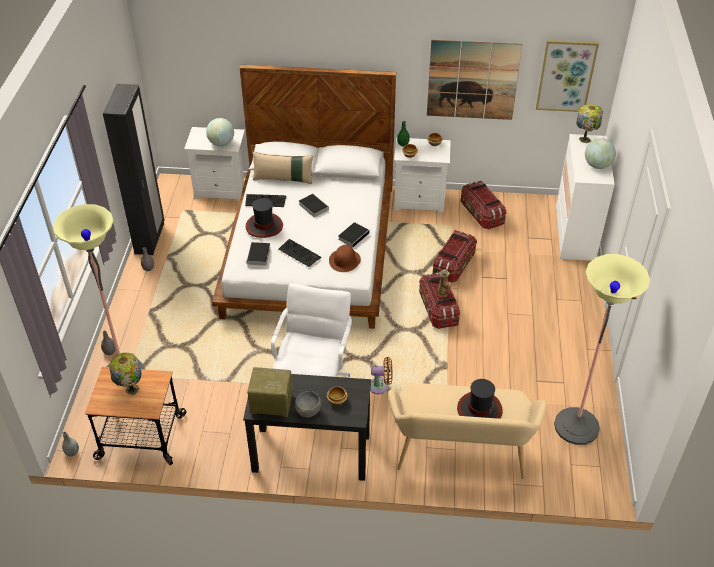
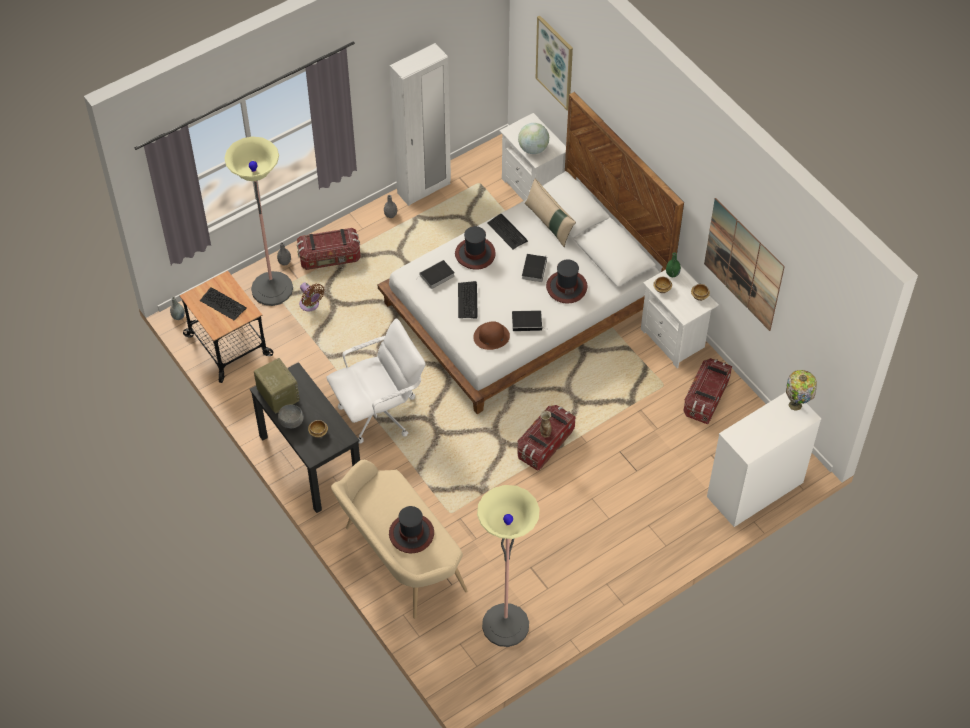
camera: 50 degrees right, 10 degrees up
(131, 389) = (223, 304): table lamp -> keyboard
(150, 239) = (424, 189): black wardrobe -> white wardrobe
(346, 201) = (566, 287): none -> hat
(381, 386) = (418, 461): brown fan -> brown fan (310, 305)
(454, 265) = (612, 421): storage box -> storage box (330, 258)
(566, 76) = (817, 329): picture -> picture (555, 62)
(597, 165) = (763, 436): globe -> none

